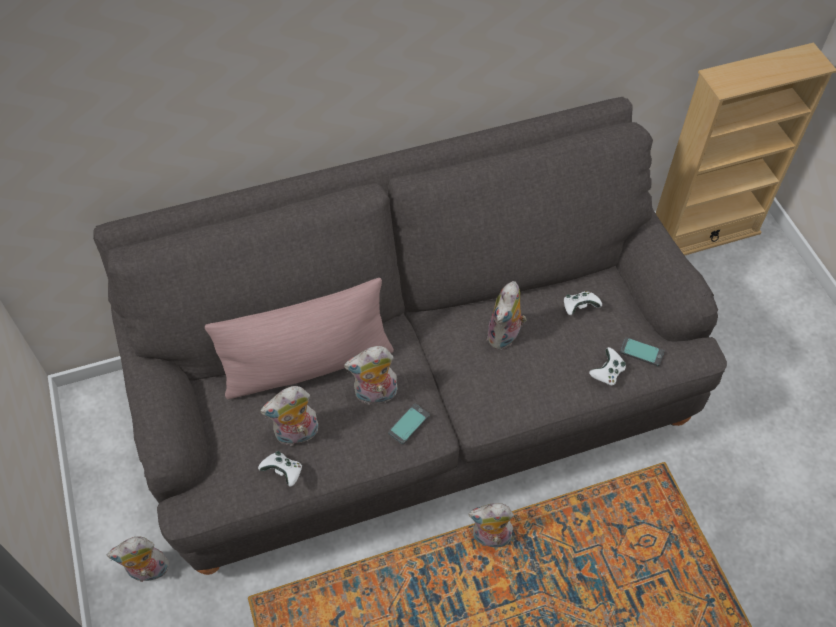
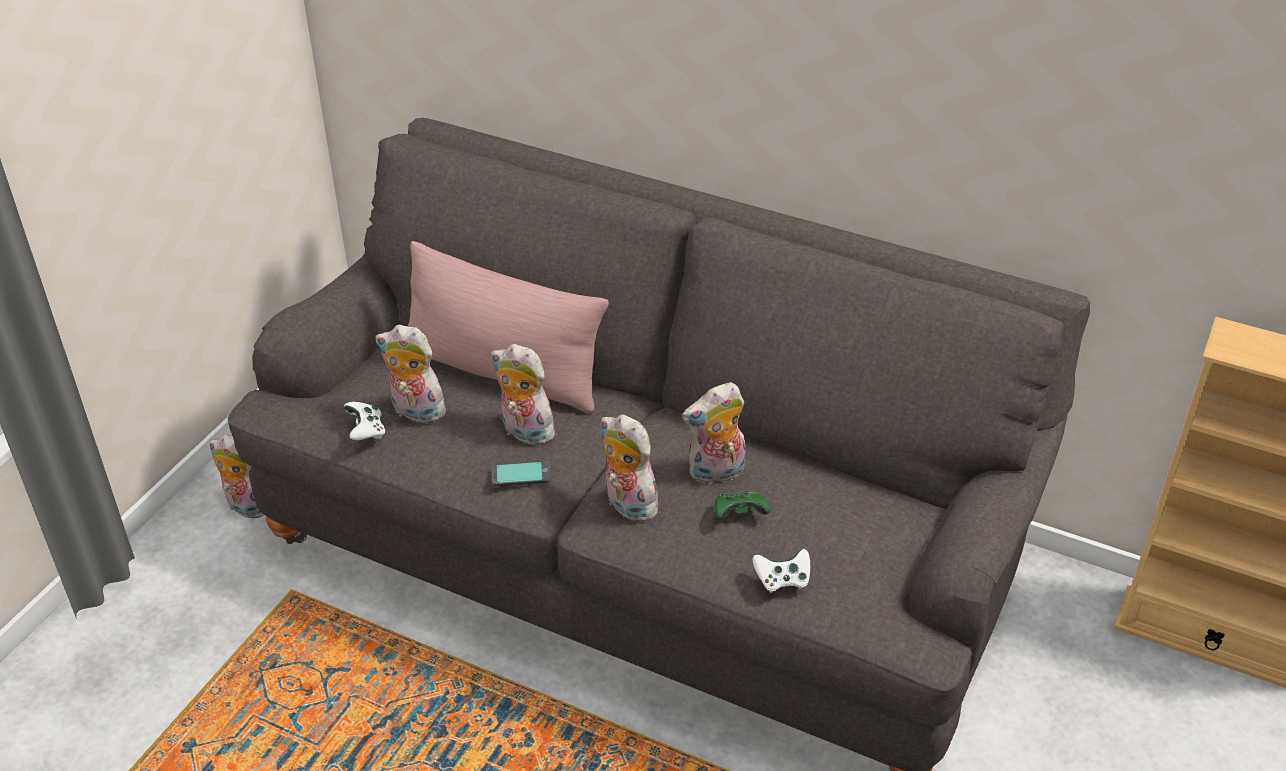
camera: 45 degrees right, 15 degrees down
(490, 538) = (560, 728): plush toy -> plush toy (626, 504)
(547, 352) = (739, 515): none -> green game controller
(579, 307) = (834, 505): white game controller -> none
(642, 352) = (850, 591): phone -> none

